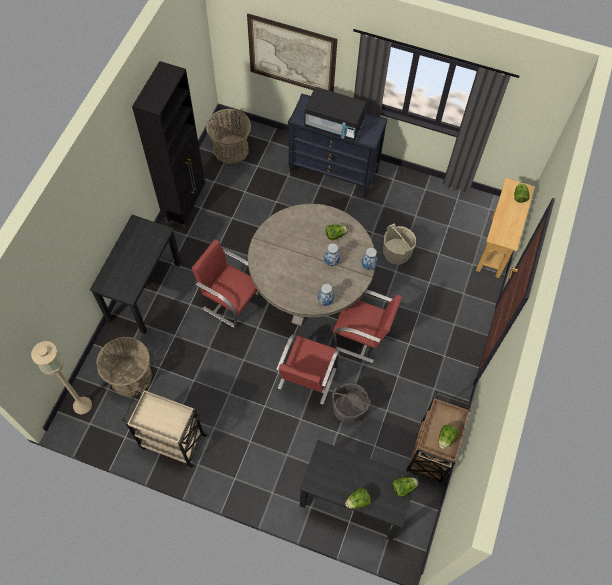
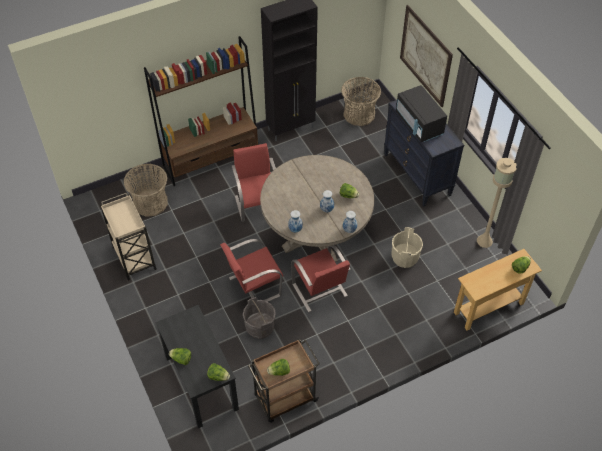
camera: 45 degrees right, 10 degrees down
(82, 405) = (107, 197): beige floor lamp -> beige floor lamp (484, 241)
(144, 290) = (211, 160): black desk -> brown bookcase

